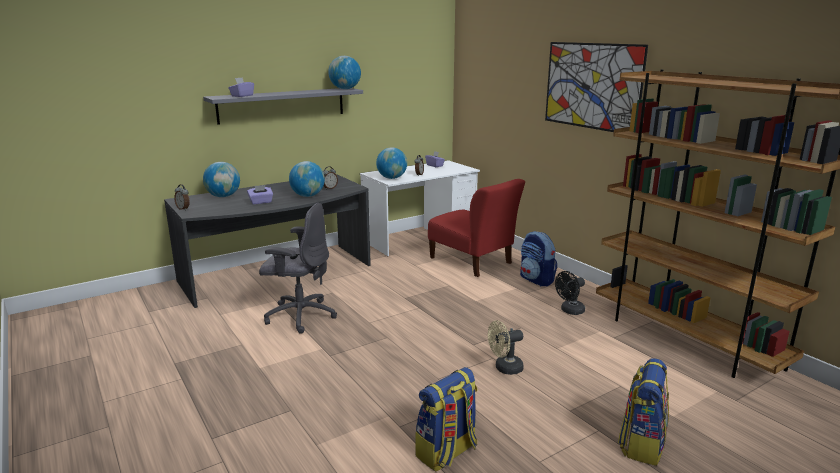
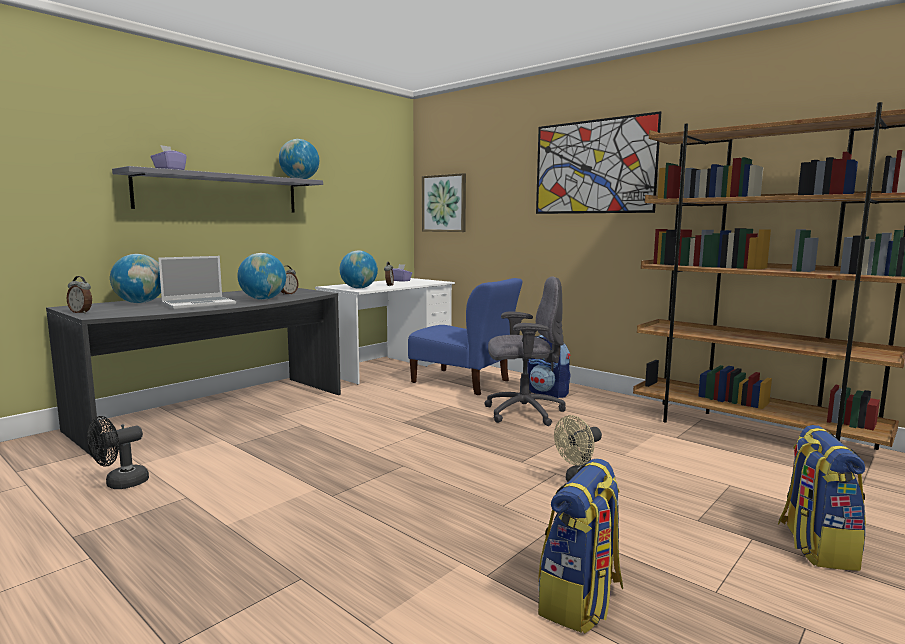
camera: 15 degrees left, 10 degrees down
(261, 202) = (199, 305): purple tissue box -> laptop
(300, 315) = (267, 453): grey office chair -> grey office chair (522, 412)
(472, 262) = (463, 382): red chair -> blue chair
(476, 98) = (444, 203): none -> picture
(569, 311) = (607, 418): black fan -> black fan (120, 484)

